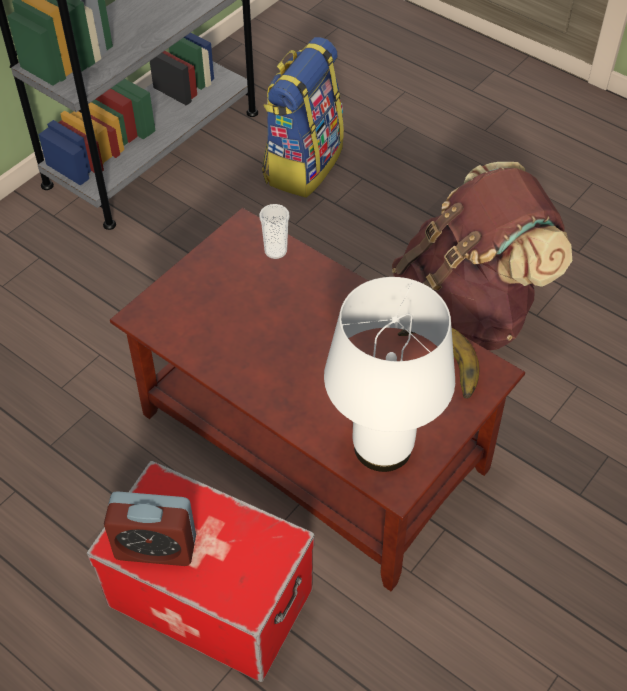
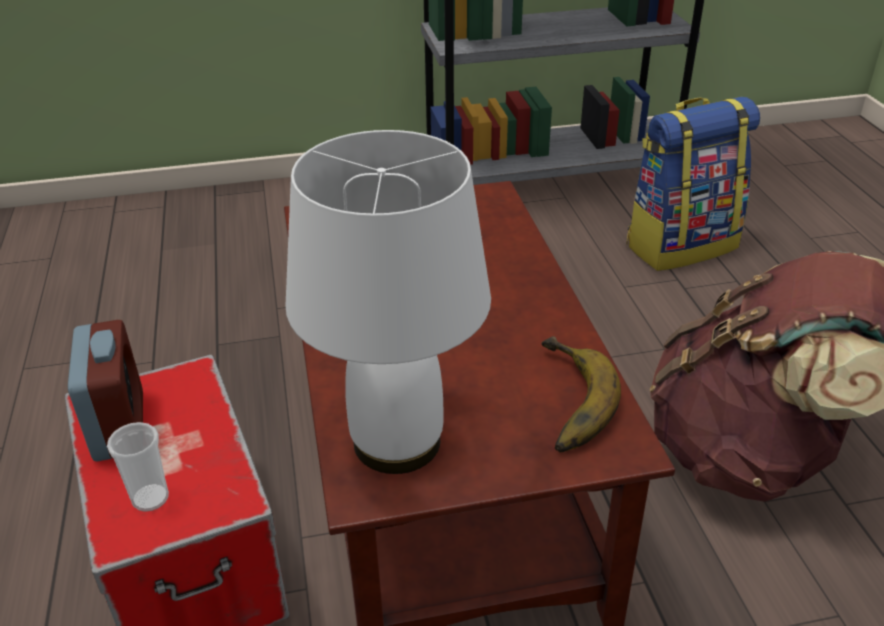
camera: 40 degrees right, 15 degrees down
(156, 547) = (119, 426): alarm clock -> alarm clock turned 150 degrees counterclockwise
(275, 251) = (500, 223): cup -> cup (150, 498)

